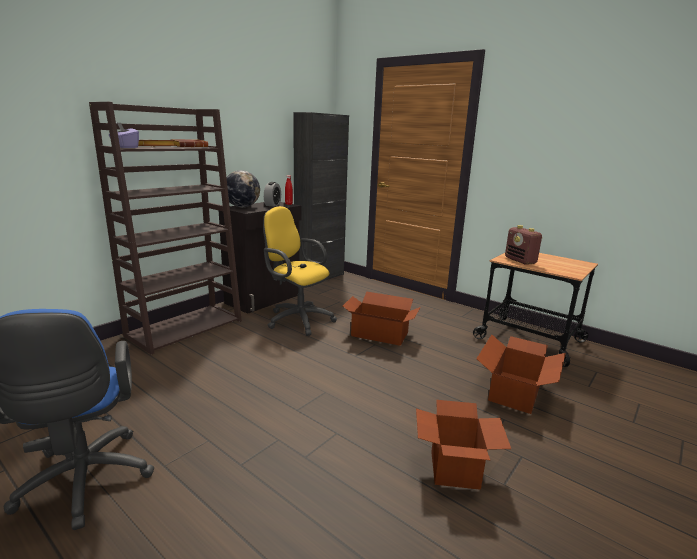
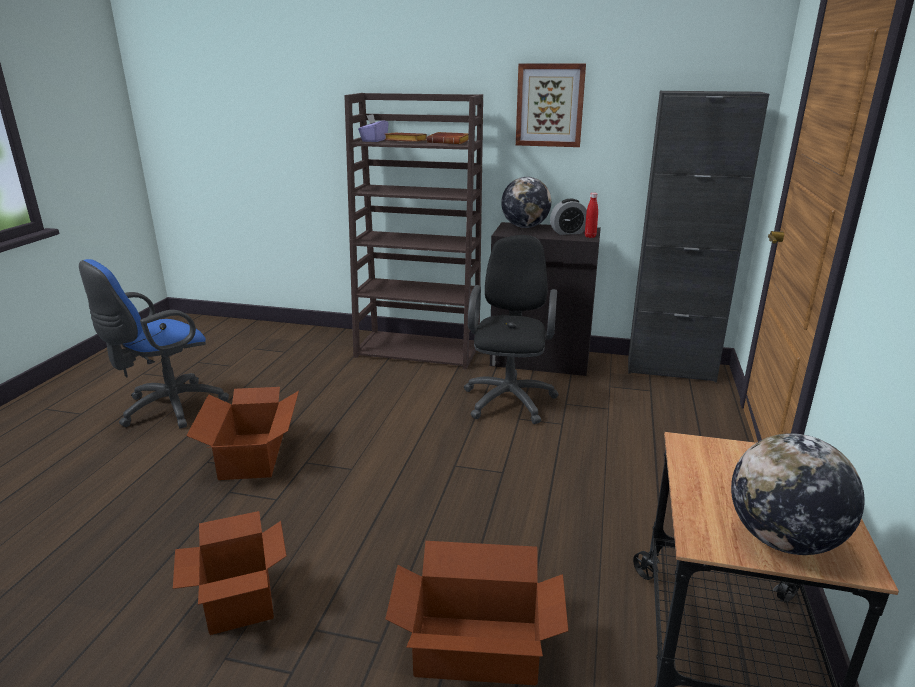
camera: 65 degrees right, 5 degrees up
(237, 119) = (550, 105): none -> picture
(297, 319) = (510, 398): yellow office chair -> black office chair
(379, 333) = (540, 467): cardboard box -> cardboard box (253, 455)
(520, 261) = (714, 466): radio -> none
(571, 266) = (782, 540): none -> globe

